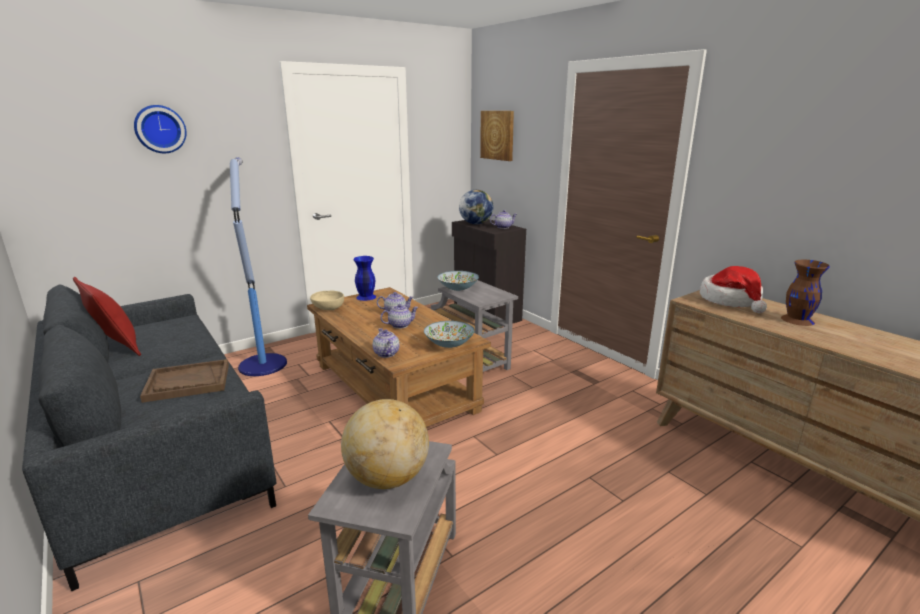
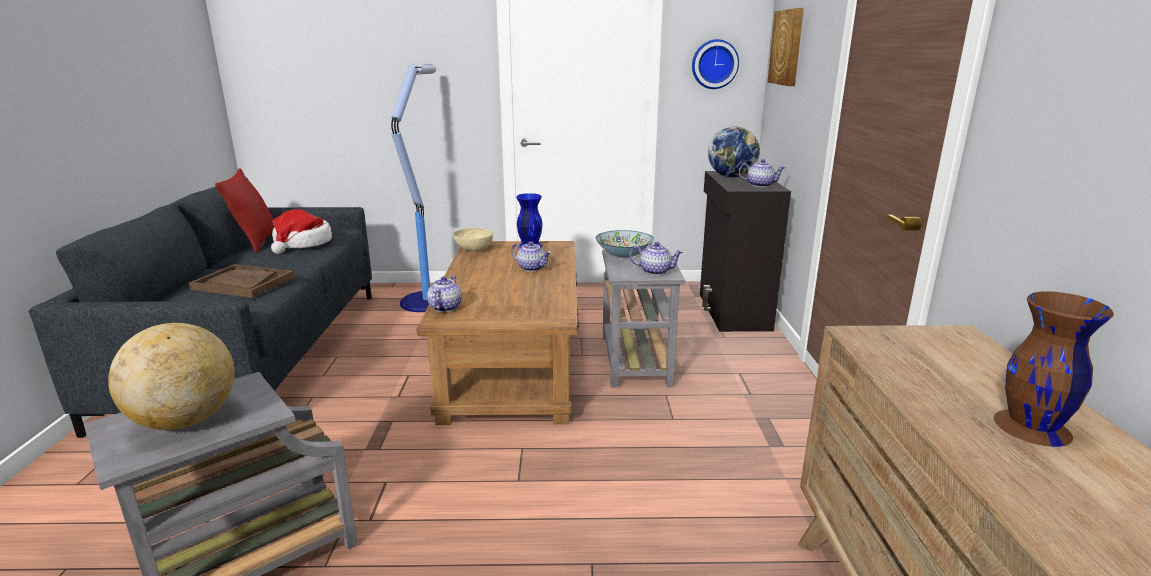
camera: 35 degrees right, 0 degrees up
(160, 129) = (363, 31): wall clock -> wall clock (714, 64)
(400, 325) = (511, 283): teapot -> teapot (655, 271)
(449, 344) = (524, 317): bowl -> none
(731, 301) = (946, 356): hat -> hat (302, 244)

